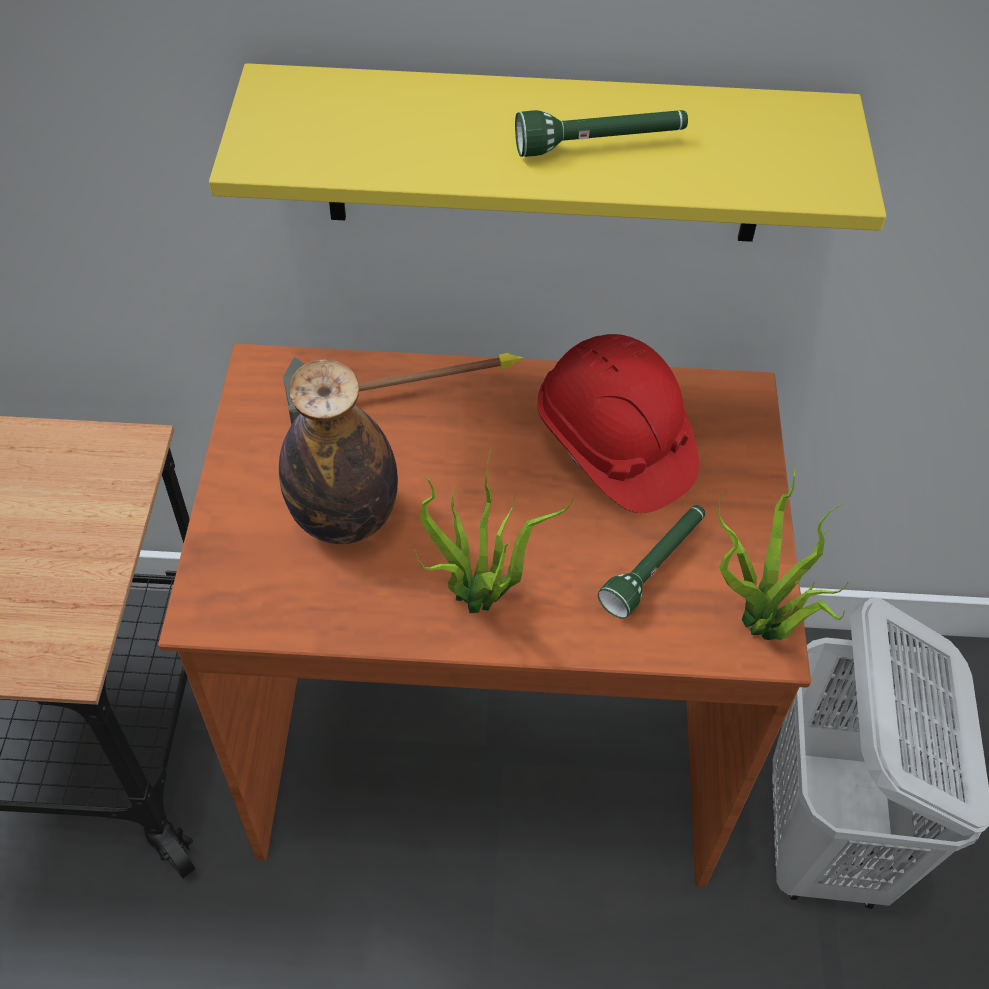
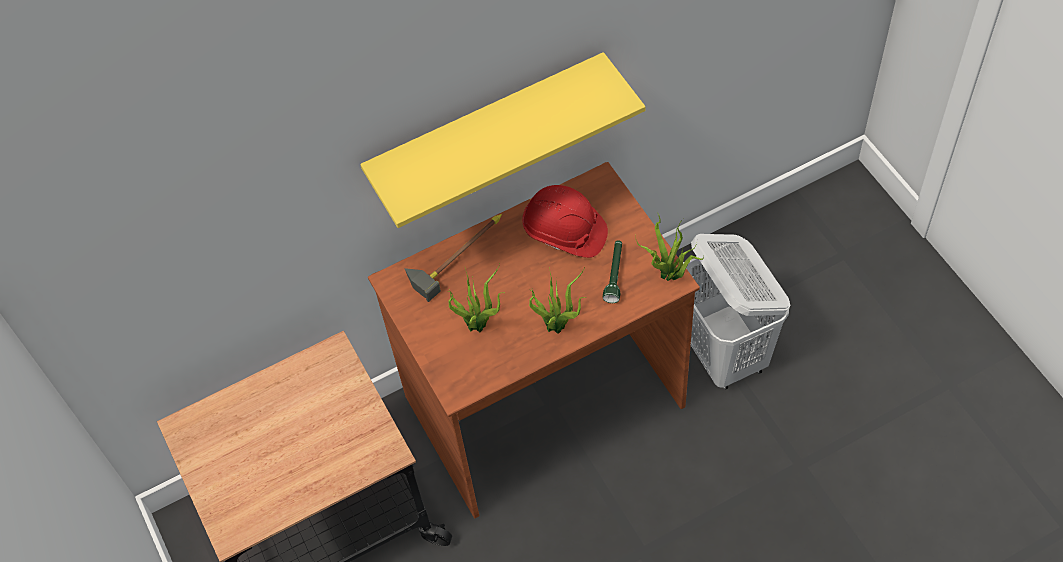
camera: 25 degrees left, 5 degrees up
(345, 518) = (479, 325): bottle -> potted plant
(601, 145) = (526, 129): green flashlight -> none

